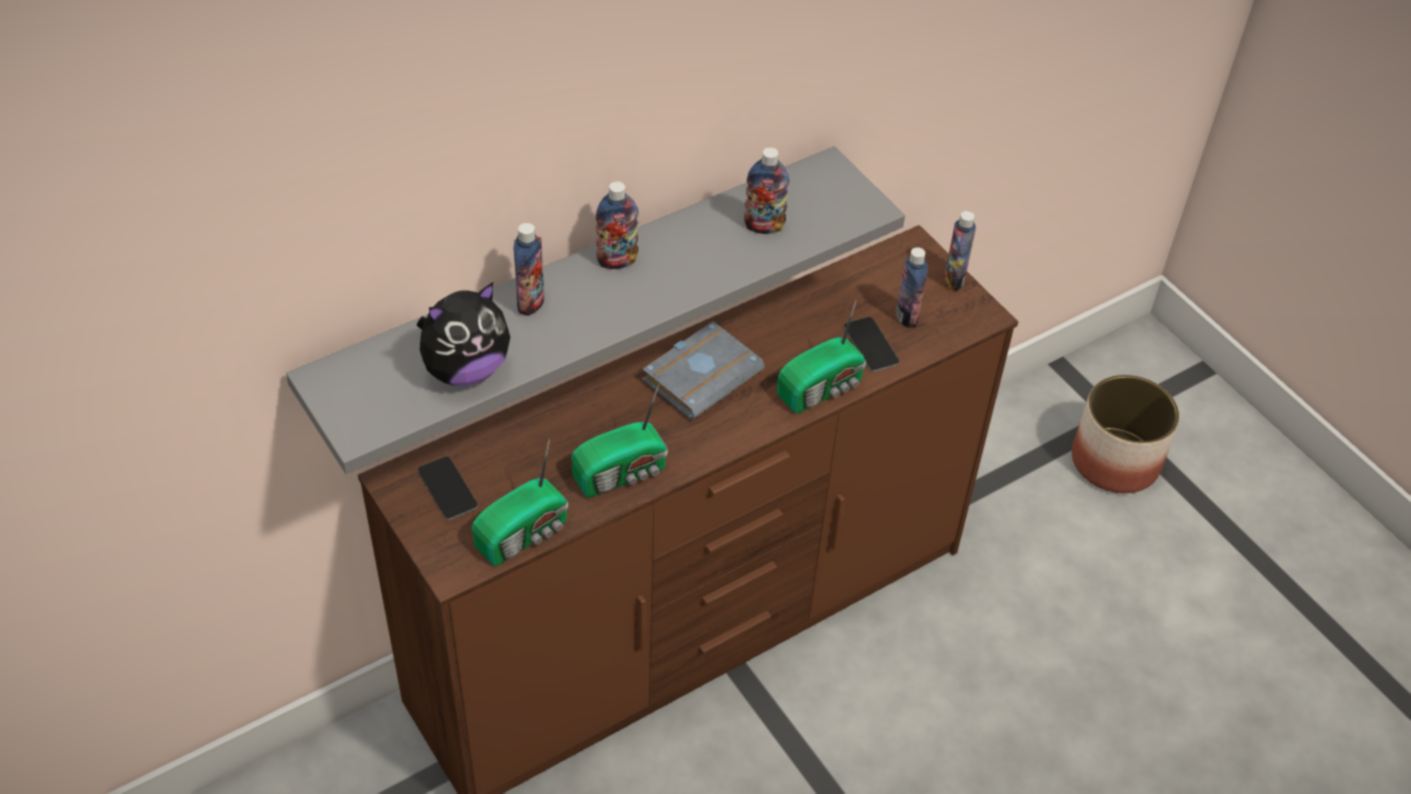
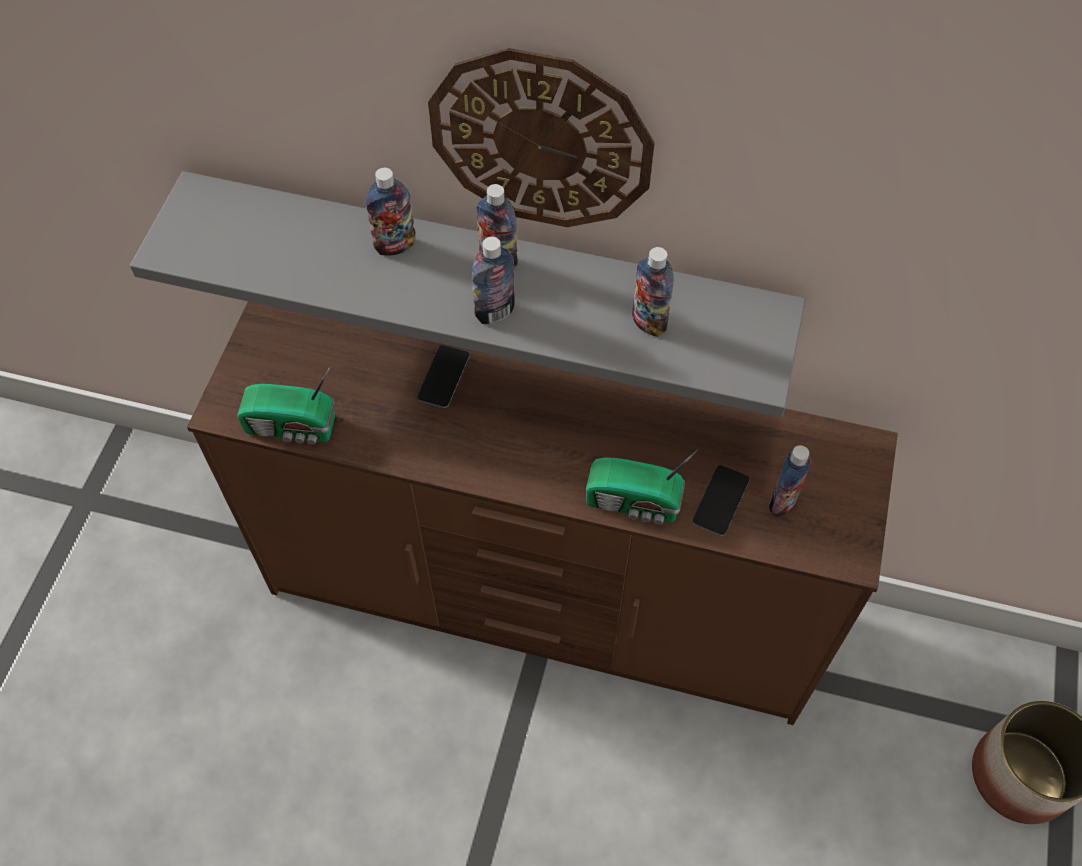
camera: 50 degrees right, 10 degrees up
(447, 488) = (289, 350): phone -> phone (443, 377)
(465, 369) = (286, 261): plush toy -> none
(623, 473) = (409, 440): radio -> none
(629, 125) = (541, 140): none -> wall clock
(701, 374) = (559, 412): grey book -> none
(954, 279) = (866, 504): bottle -> bottle (495, 312)

